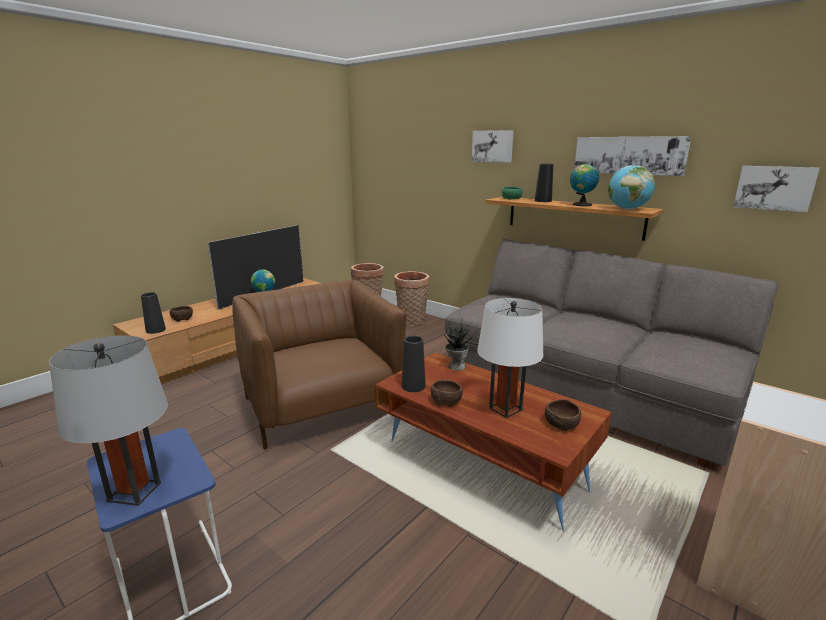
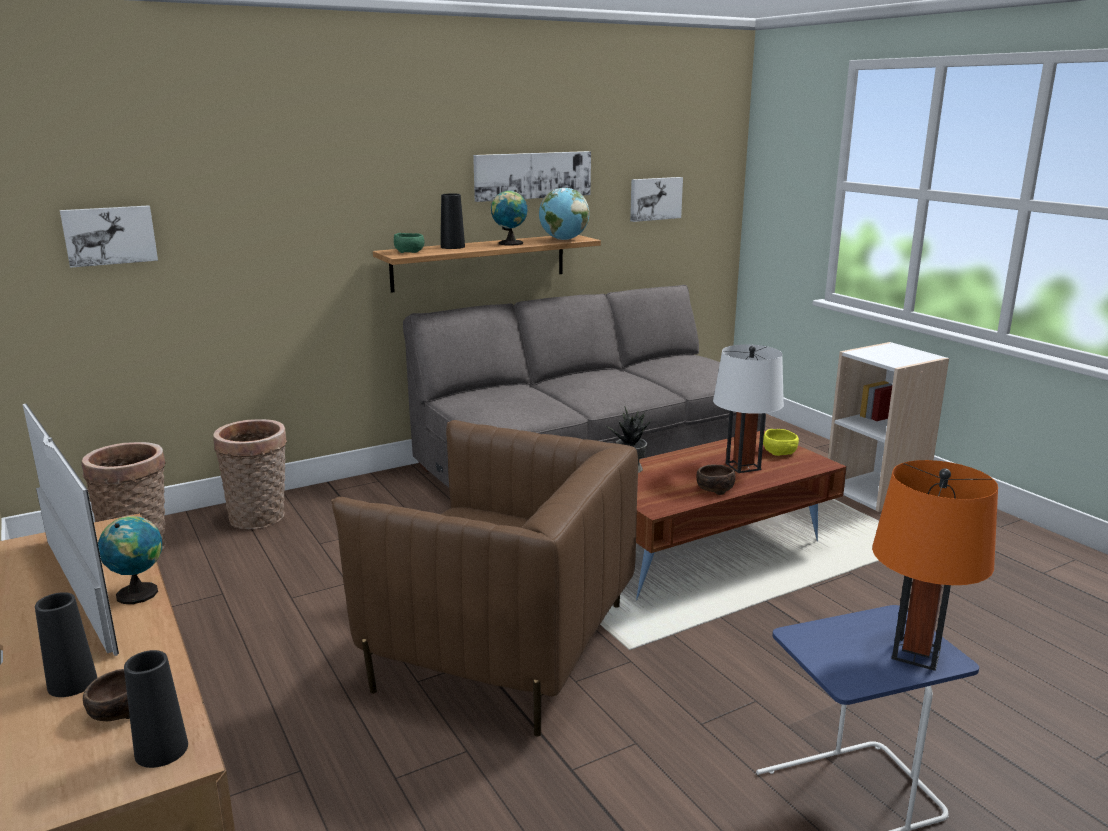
camera: 70 degrees left, 0 degrees up
(134, 491) = (916, 653): grey table lamp -> orange table lamp
(322, 406) = (500, 644): brown armchair -> brown armchair turned 150 degrees counterclockwise
(413, 386) = (670, 499): black vase -> black vase (72, 683)
(493, 146) = (343, 173): picture -> picture (109, 235)
(561, 424) = (780, 452): brown bowl -> yellow bowl

